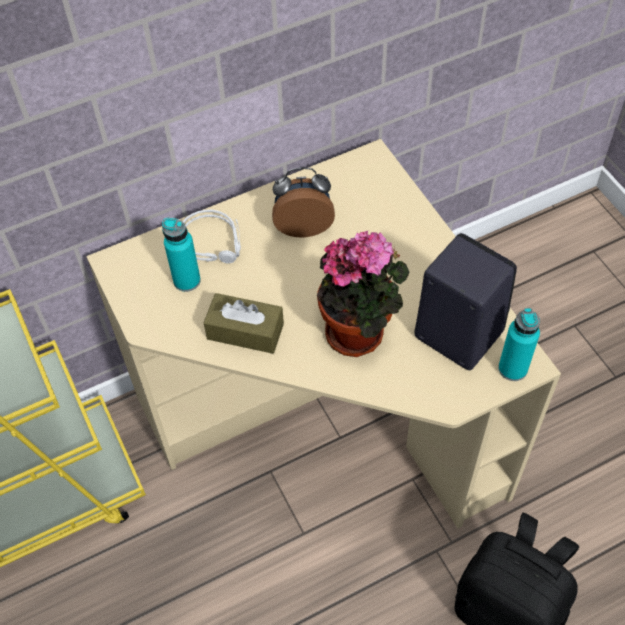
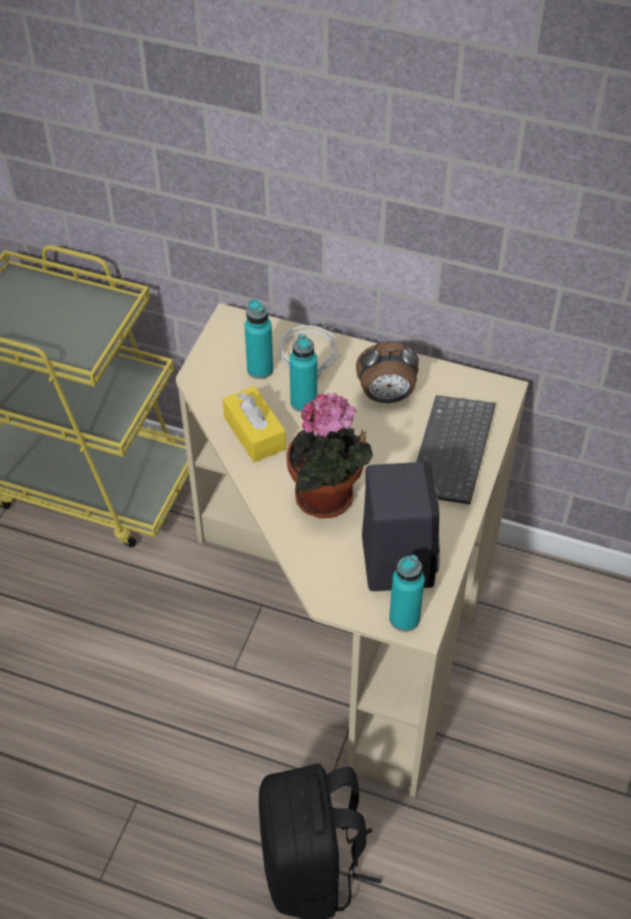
camera: 45 degrees right, 5 degrees down
(245, 331) = (254, 433): brown tissue box -> yellow tissue box
(251, 278) = (303, 402): none -> turquoise bottle
(303, 225) = (386, 396): alarm clock -> alarm clock turned 135 degrees clockwise
(397, 226) = (454, 453): none -> keyboard

